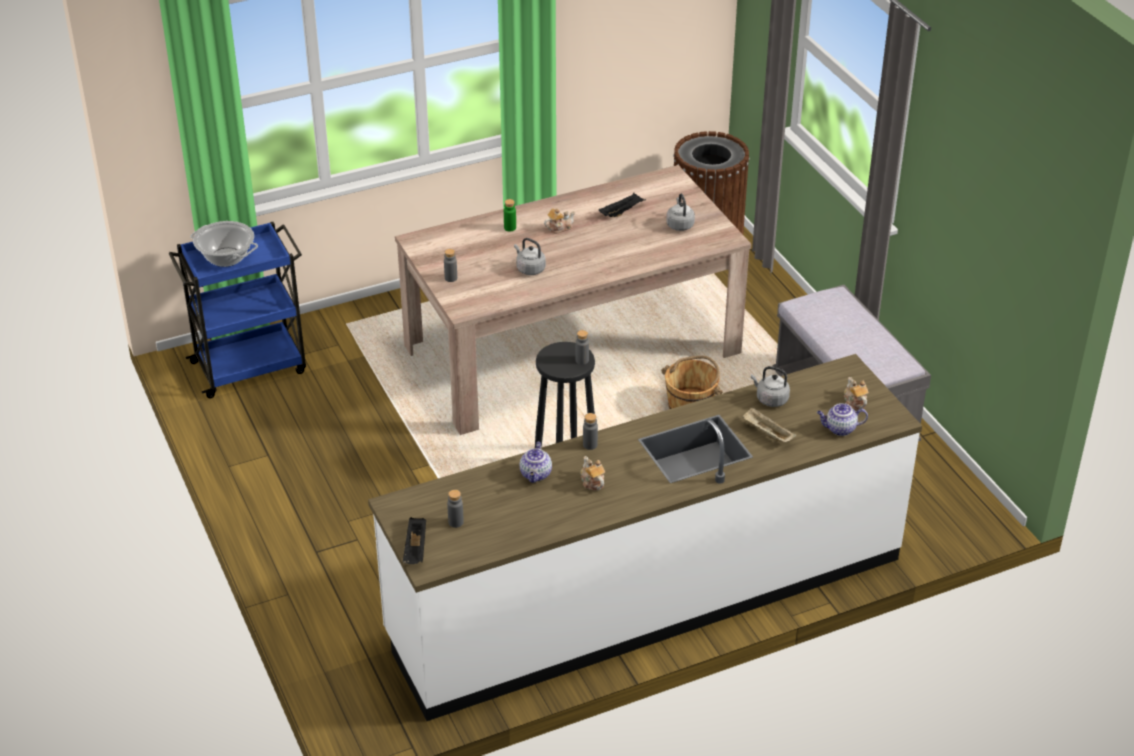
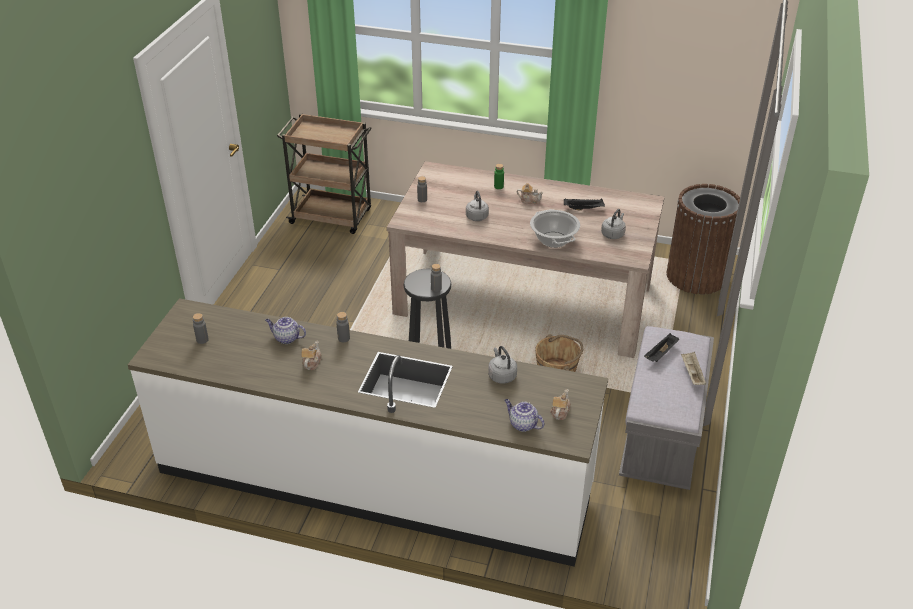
camera: 40 degrees right, 0 degrees up
(226, 257) = (319, 132): cooking pot -> cooking pot (554, 240)
(251, 366) = (332, 217): blue cart -> brown cart
(415, 549) = (159, 342): black tray -> black tray (661, 354)
(536, 475) = (286, 338): teapot -> teapot turned 60 degrees clockwise
(767, 433) = (467, 397): beige tray -> beige tray (692, 374)

